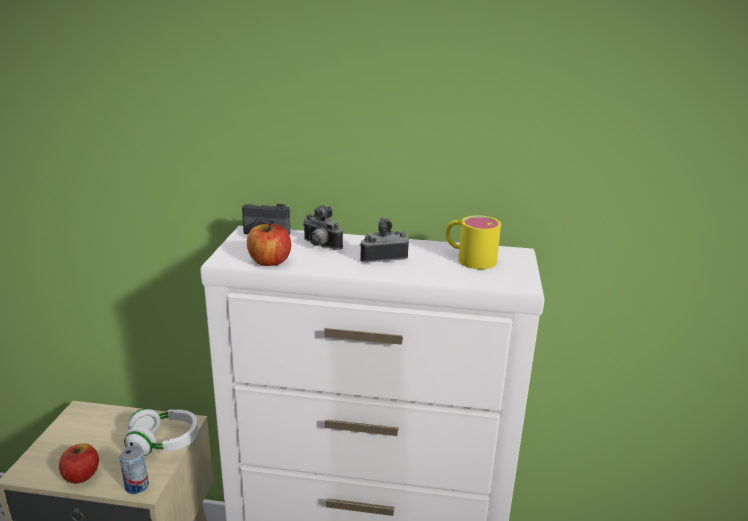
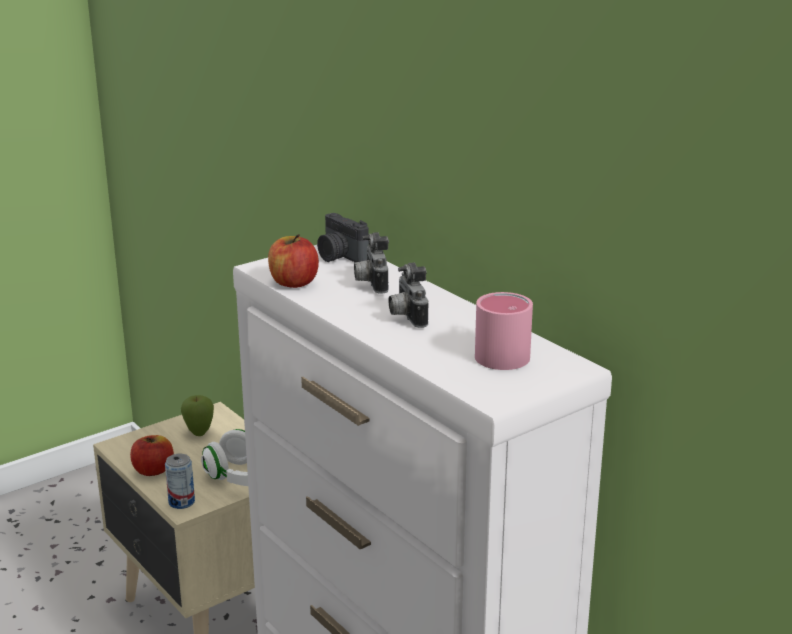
camera: 45 degrees right, 0 degrees up
(85, 430) = (199, 433): none -> apple
(382, 258) = (406, 317): camera -> camera turned 135 degrees counterclockwise
(468, 258) = (498, 351): yellow mug -> pink mug

